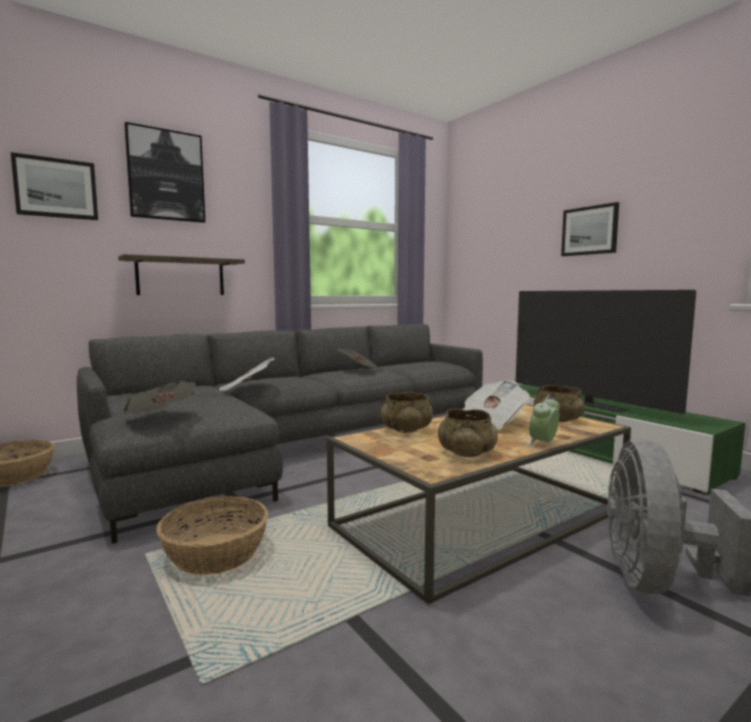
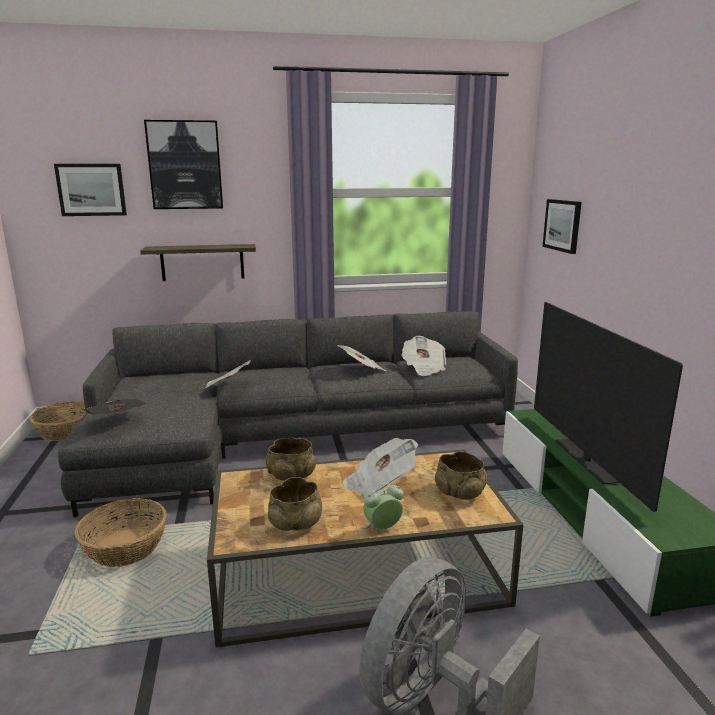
camera: 25 degrees right, 10 degrees up
(407, 366) = (423, 368): none -> newspaper
(589, 230) = (657, 227): picture -> picture (562, 225)

